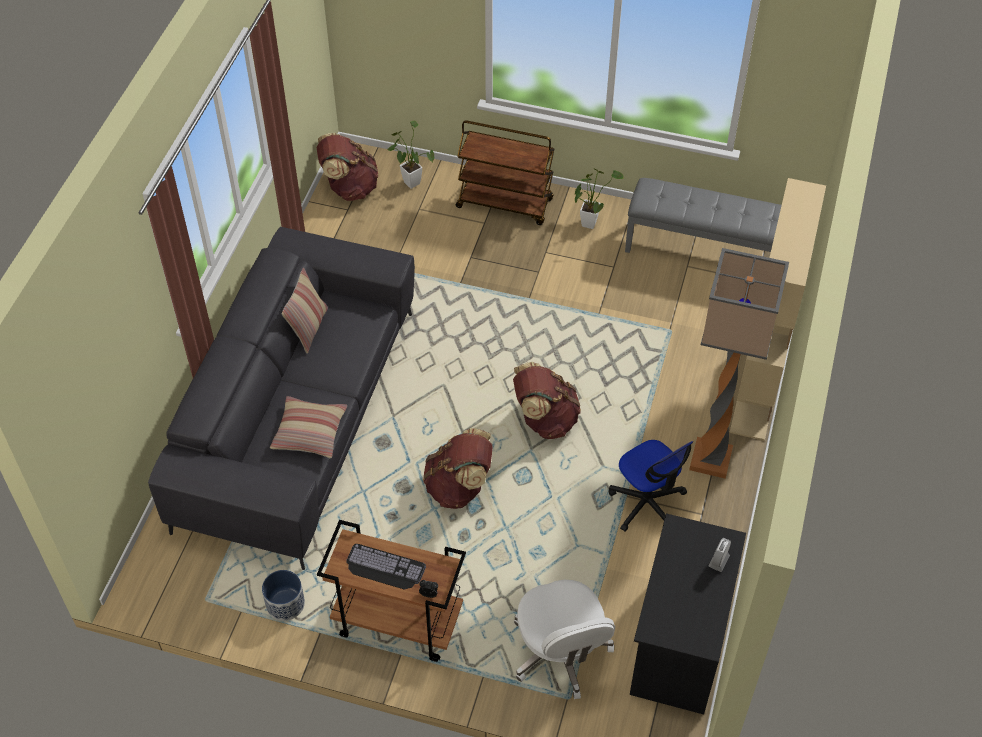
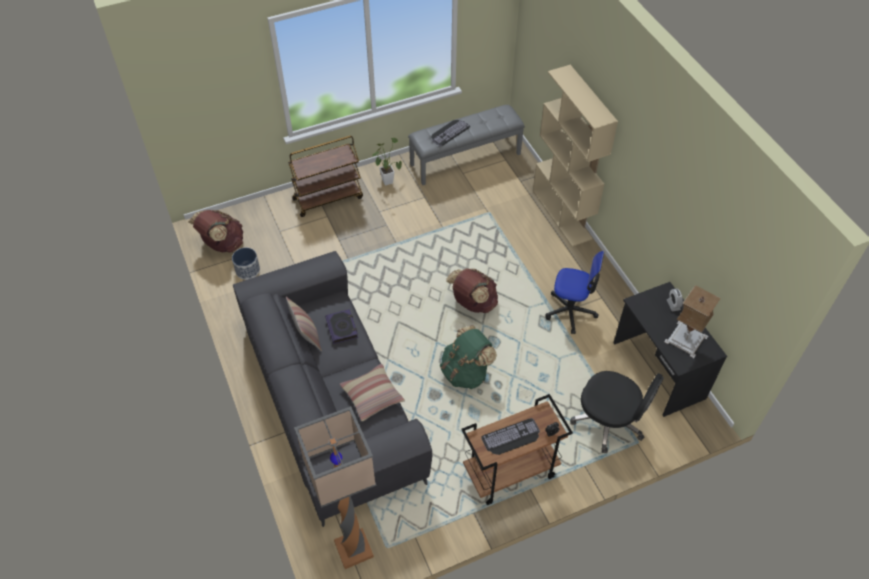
camera: 40 degrees left, 0 degrees up
(285, 604) = (437, 512): planter -> planter (248, 270)
(349, 343) = (342, 328): none -> book
(410, 181) = (257, 218): potted plant -> none
(459, 487) = (465, 372): brown backpack -> green backpack
(560, 653) = (609, 421): white office chair -> black office chair
(688, 201) = (449, 132): none -> keyboard
(691, 608) = (687, 339): none -> table lamp
(709, 458) = (576, 266): floor lamp -> floor lamp (352, 549)

